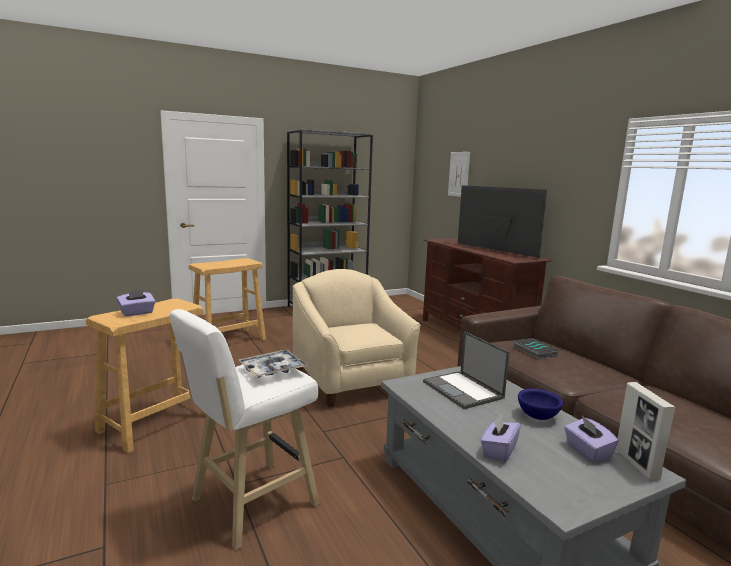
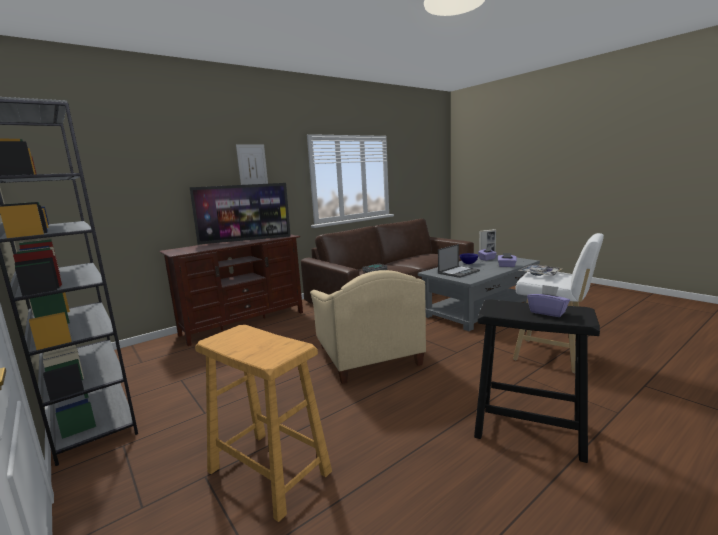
camera: 100 degrees left, 0 degrees up
(156, 422) = (528, 429): beige stool -> black stool
(351, 380) = (367, 356): beige armchair -> beige armchair turned 75 degrees counterclockwise
(459, 174) = (133, 180): picture -> picture (252, 166)
(493, 250) = (245, 240): television -> television turned 150 degrees counterclockwise

